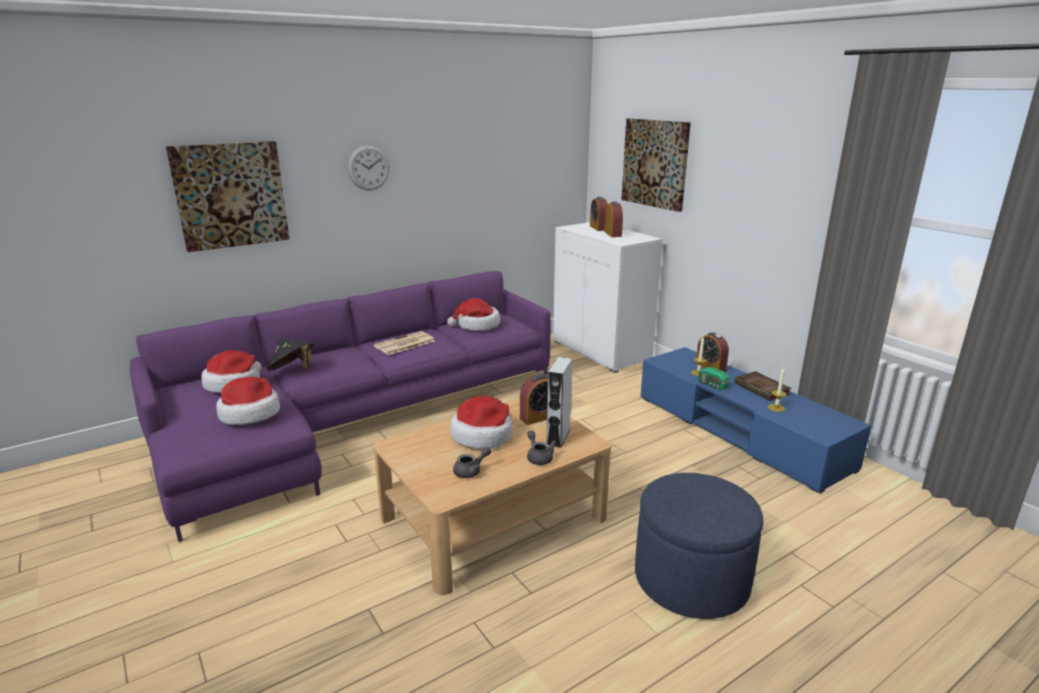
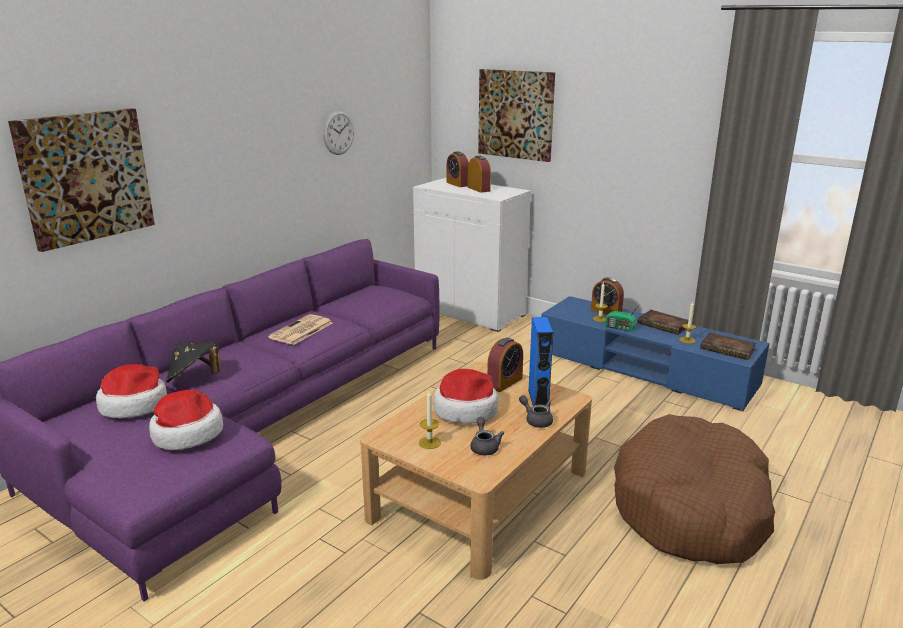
camera: 20 degrees left, 0 degrees up
(368, 168) = (231, 134): wall clock -> wall clock (338, 132)
(427, 458) = (429, 442): none -> candle
(471, 471) = (484, 446): grey teapot -> grey teapot turned 45 degrees counterclockwise
(477, 325) = (363, 300): hat -> none
(558, 437) = (538, 398): grey speaker -> blue speaker
(691, 579) = (691, 508): blue ottoman -> brown dog bed
(816, 424) = (729, 349): none -> book

